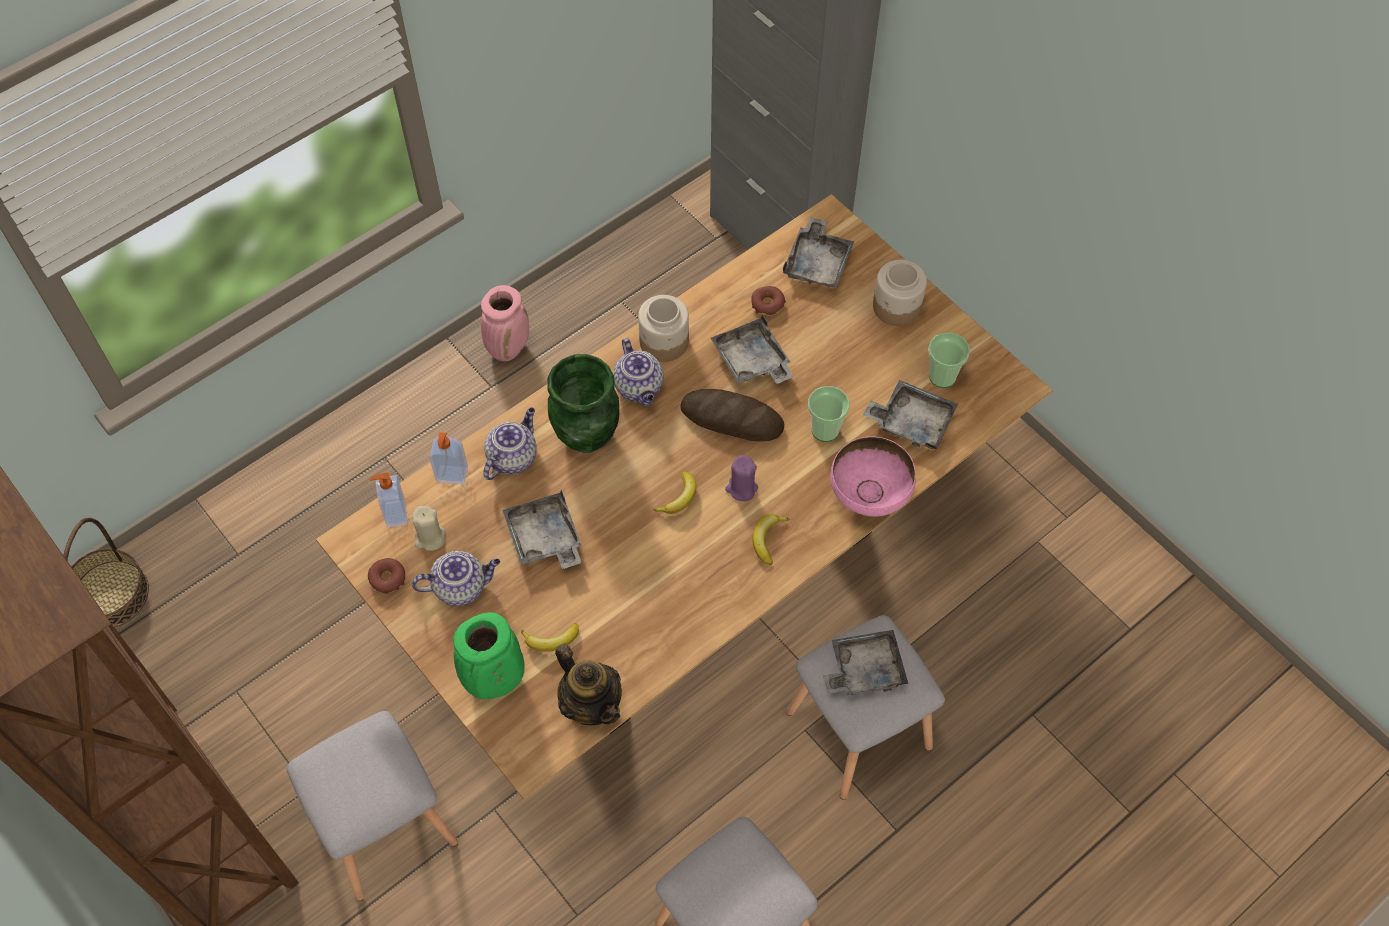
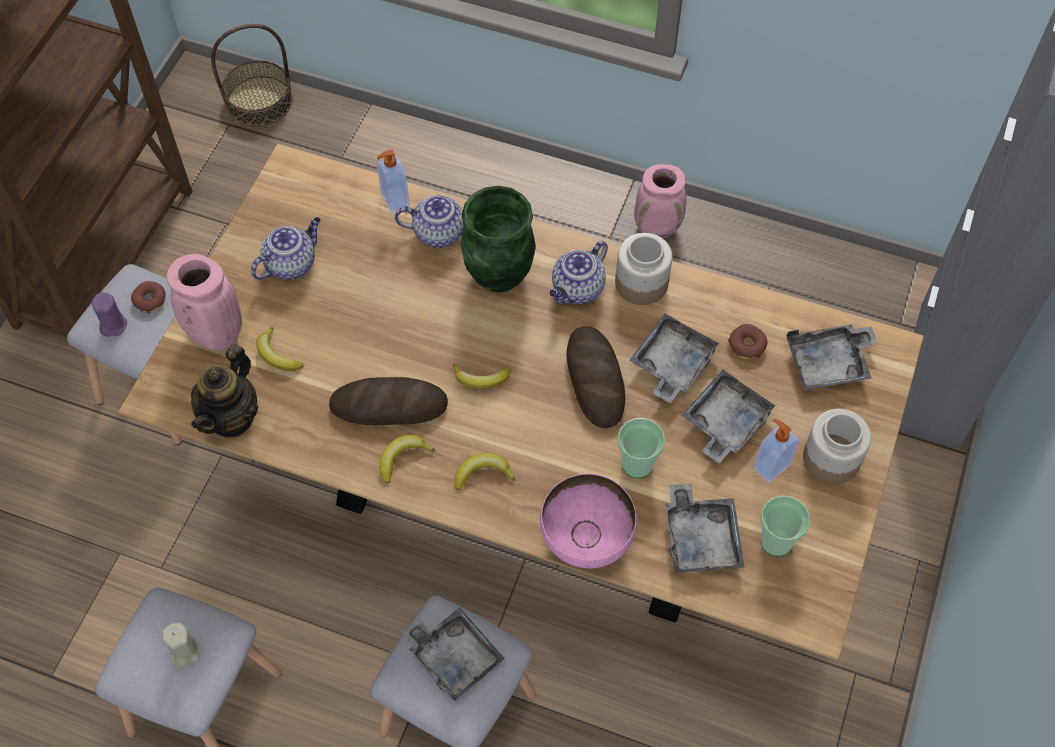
camera: 60 degrees right, 0 degrees up
(387, 578) = (269, 209): donut -> donut (150, 300)
(395, 513) = (332, 181): soap dispenser -> soap dispenser (770, 466)
(430, 538) = (324, 217): beige candle -> beige candle (184, 651)
(461, 587) = (291, 263): teapot -> teapot turned 90 degrees counterclockwise
(494, 682) = (214, 334): green vase -> pink vase
(545, 539) = (374, 298): grey tray -> grey tray (724, 422)
(660, 577) = (389, 406): none -> bread
(717, 590) = (402, 458): none -> banana
(741, 488) = (524, 425): purple candle -> purple candle (113, 325)

